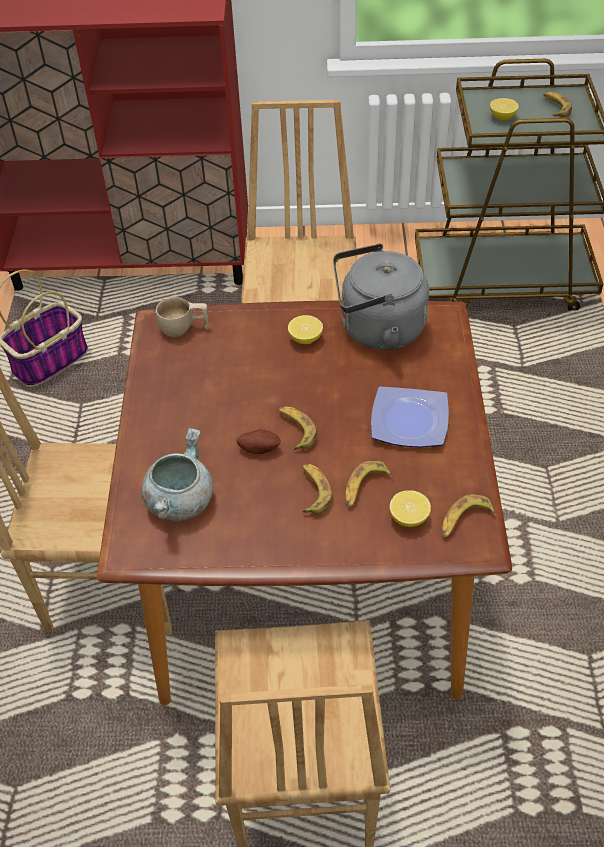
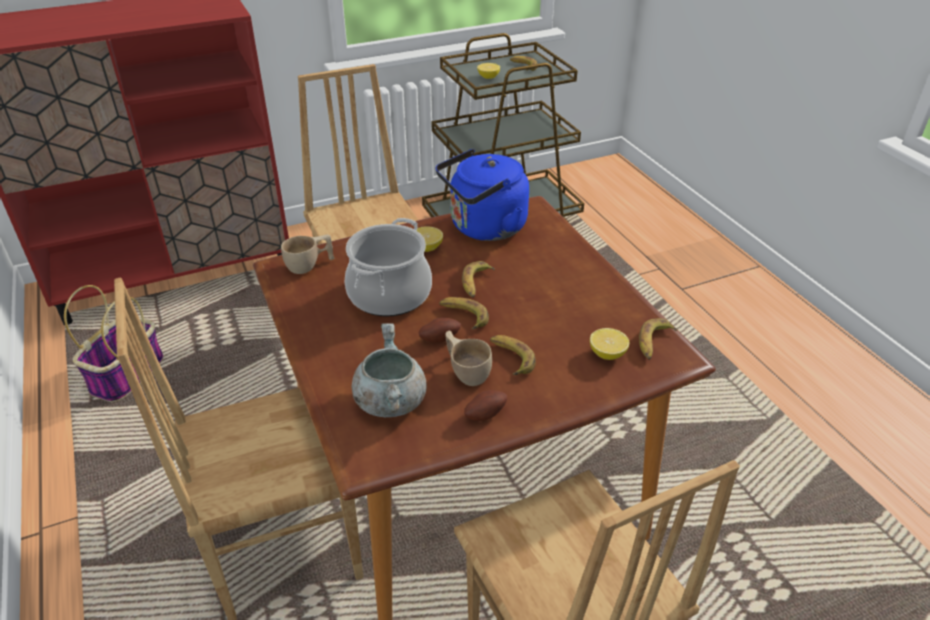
camera: 25 degrees left, 10 degrees down
(240, 384) = (389, 294): none -> cooking pot
(254, 542) = (484, 413): none -> potato
(264, 492) = (466, 371): none -> beige cup
(364, 488) = (553, 342): banana -> banana (476, 283)
(377, 329) = (484, 228): grey kettle -> blue kettle
(408, 422) = (555, 285): plate -> none

